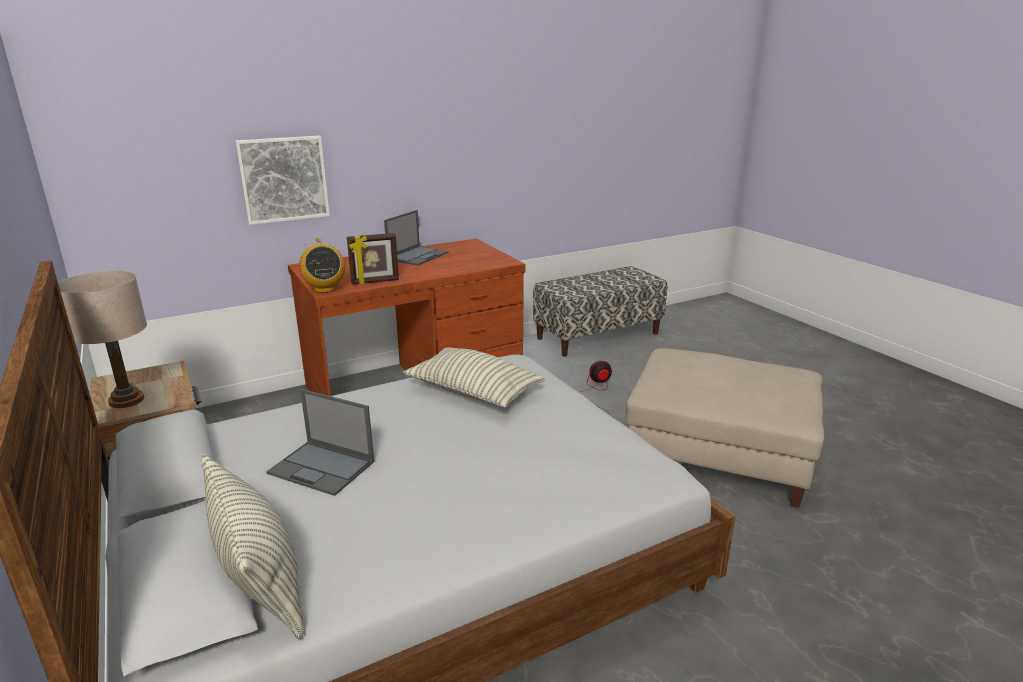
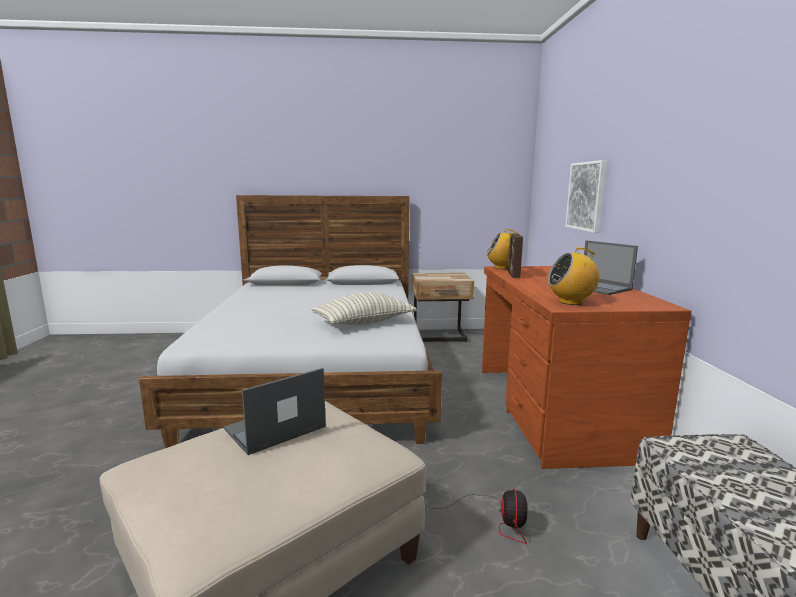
camera: 115 degrees right, 10 degrees down
(126, 400) = (431, 275): beige table lamp -> none
(259, 579) = (273, 287): pillow -> none
(322, 468) = (328, 295): laptop -> laptop (274, 428)
(487, 260) = (571, 302): none -> radio

